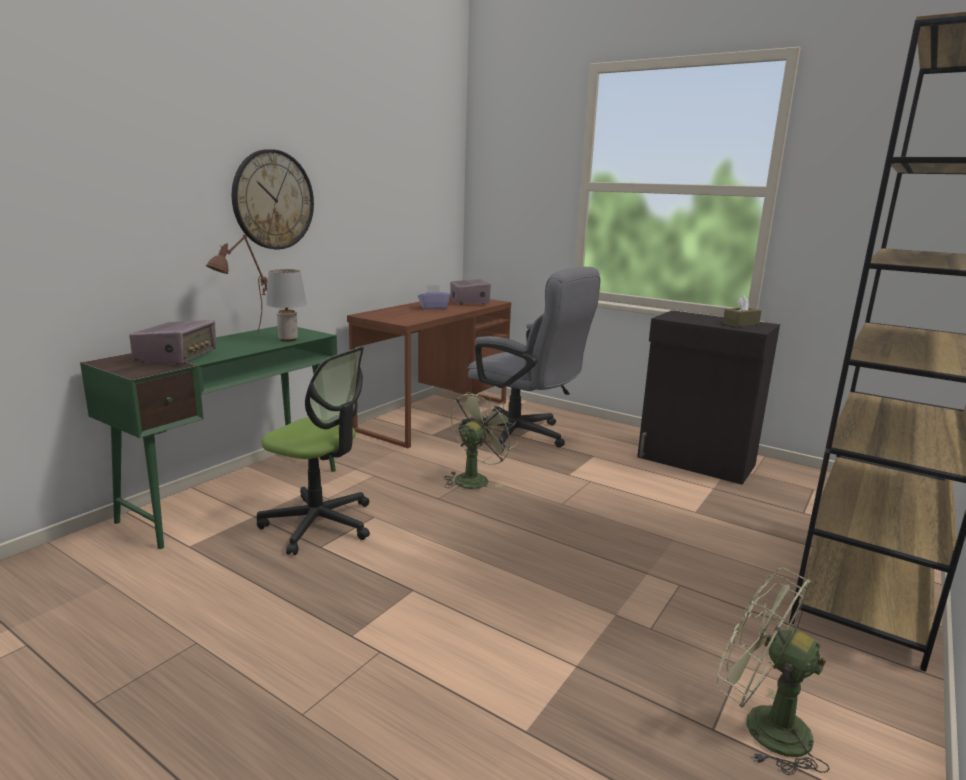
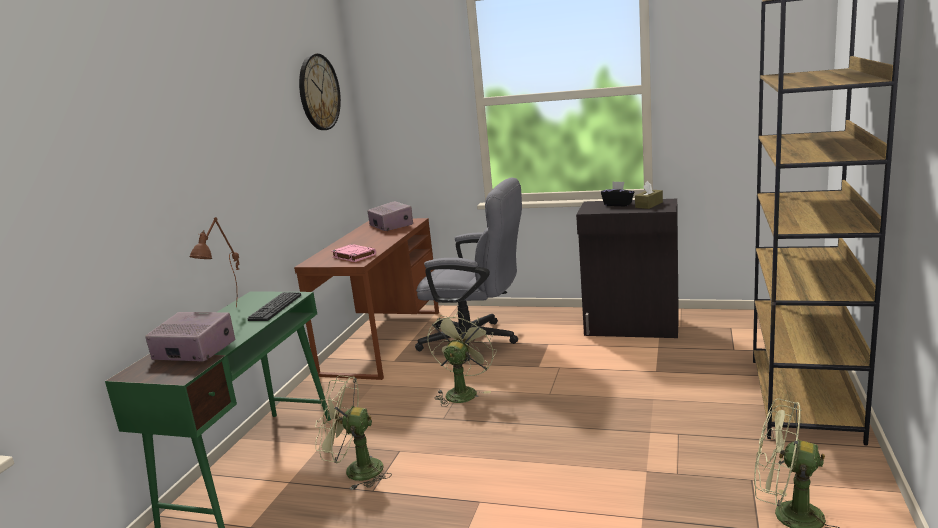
camera: 15 degrees left, 0 degrees up
(177, 357) = (194, 351): radio -> radio turned 60 degrees counterclockwise
(273, 200) = (220, 175): wall clock -> wall clock (319, 92)
(288, 339) = (275, 307): grey table lamp -> keyboard
(319, 524) = (355, 471): office chair -> green fan
(407, 317) = (353, 256): none -> pink book
(433, 308) = (366, 240): purple tissue box -> none
(706, 318) = (618, 204): none -> black tissue box

